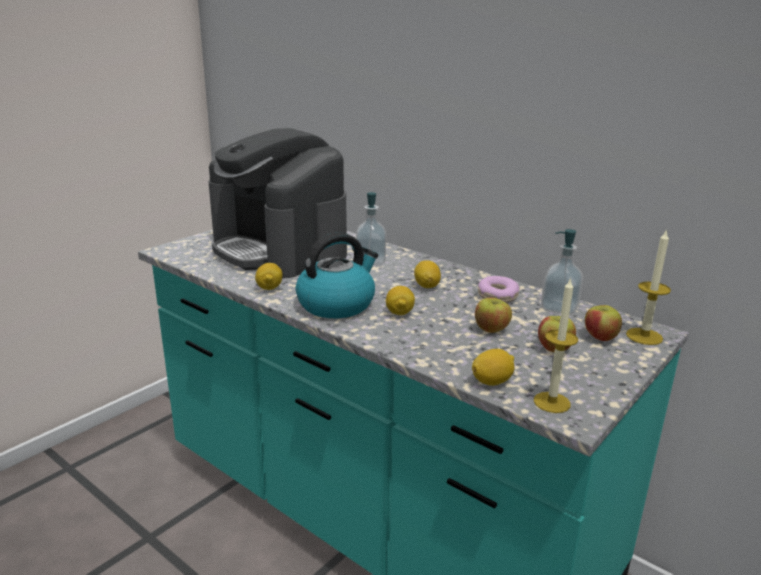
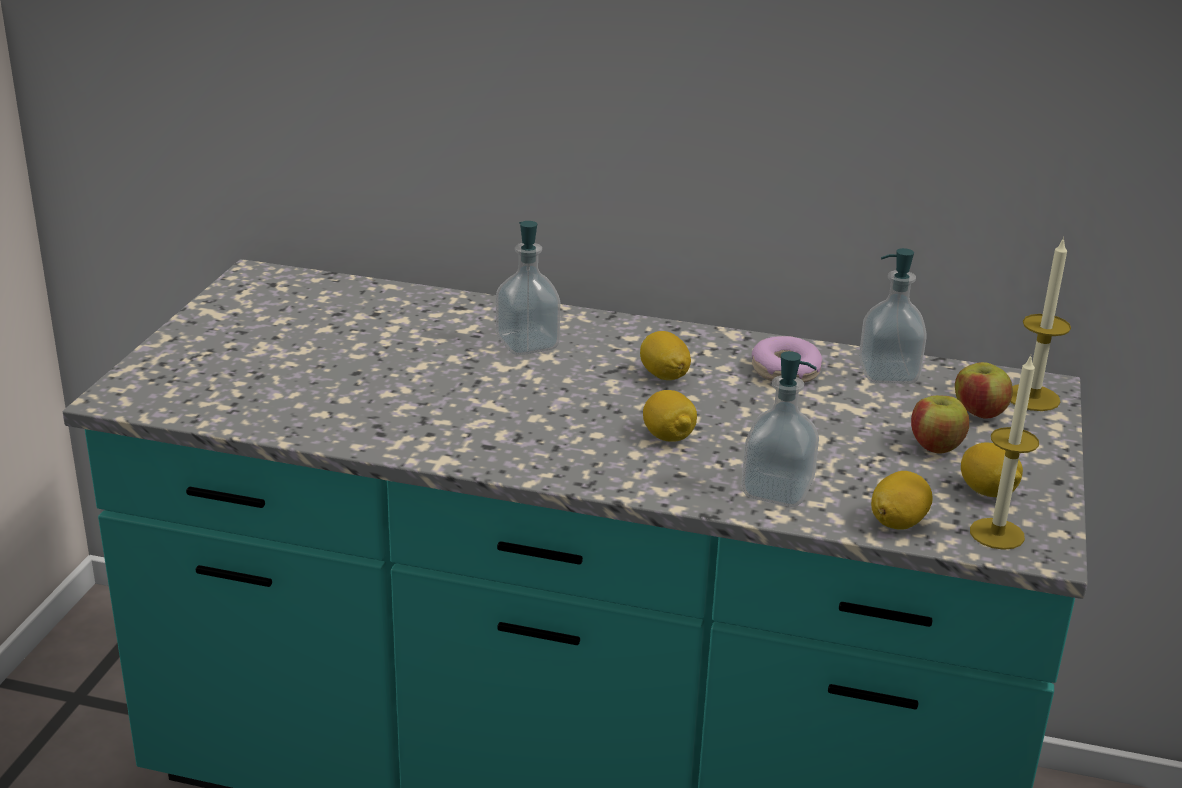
camera: 25 degrees left, 5 degrees up
(269, 288) = (409, 437): lemon -> lemon (987, 491)
(279, 249) = (341, 350): coffee machine -> none
(337, 304) = (555, 443): kettle -> none
(434, 350) = (777, 491): none -> soap dispenser
(491, 329) = (826, 435): apple -> none

